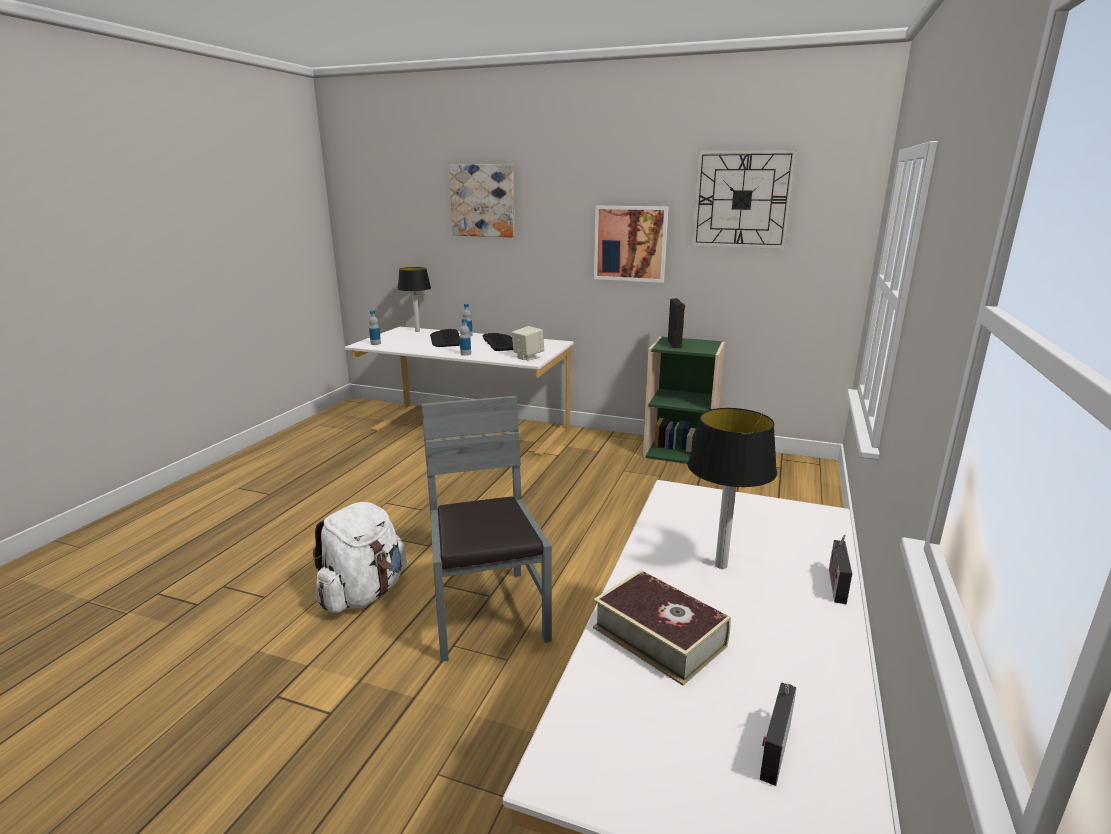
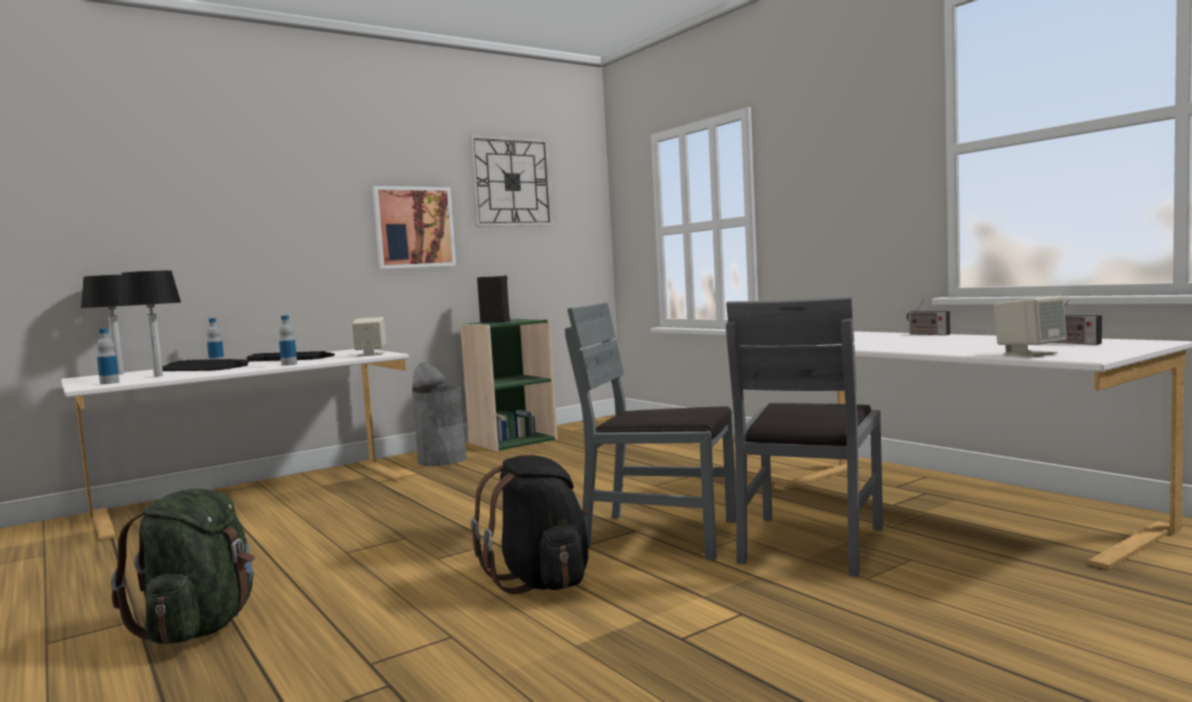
camera: 55 degrees left, 15 degrees down
(263, 514) = (200, 627): none -> green backpack
(364, 594) = (541, 581): white backpack -> black backpack
(483, 201) = (215, 180): picture -> none
(512, 708) = (809, 544): none -> grey chair
(597, 449) = (442, 460): none -> grey trash can
(600, 710) = (1029, 354): none -> beige speaker
(659, 636) = (959, 348): book -> none
(722, 565) = (886, 341): table lamp -> table lamp (159, 376)

